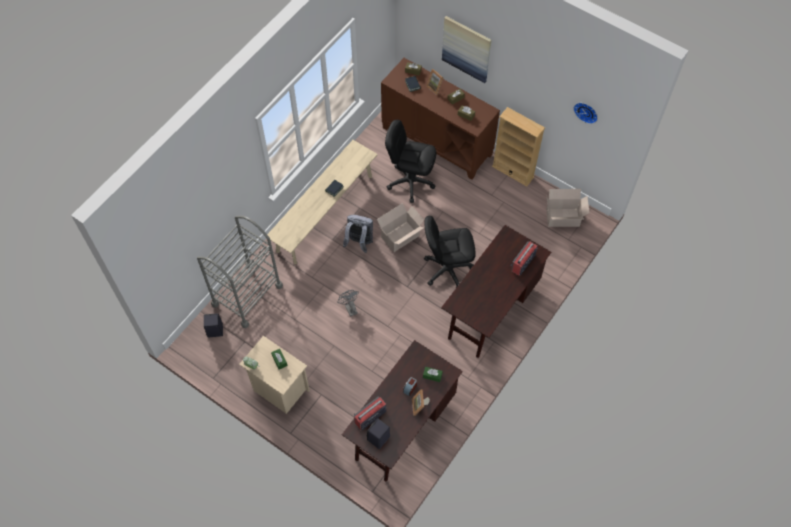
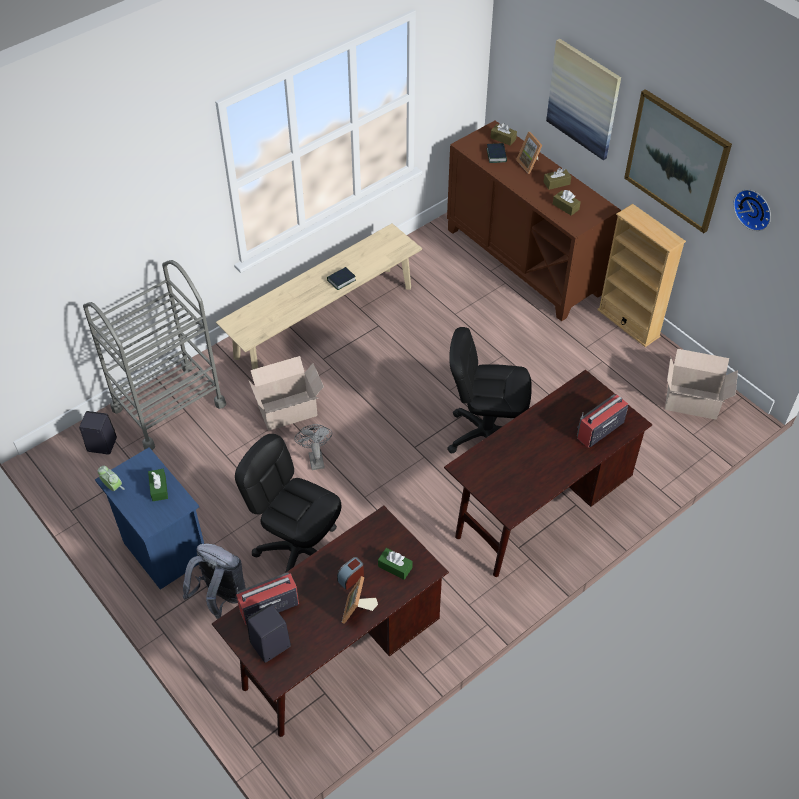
camera: 15 degrees right, 10 degrees down
(279, 389) = (163, 551): beige nightstand -> blue nightstand
(359, 242) = (361, 371): grey backpack -> grey backpack (220, 597)
(401, 236) = (428, 375): cardboard box -> cardboard box (289, 410)
(410, 182) = (466, 306): black office chair -> black office chair (298, 551)
(533, 85) = (676, 161): none -> picture

